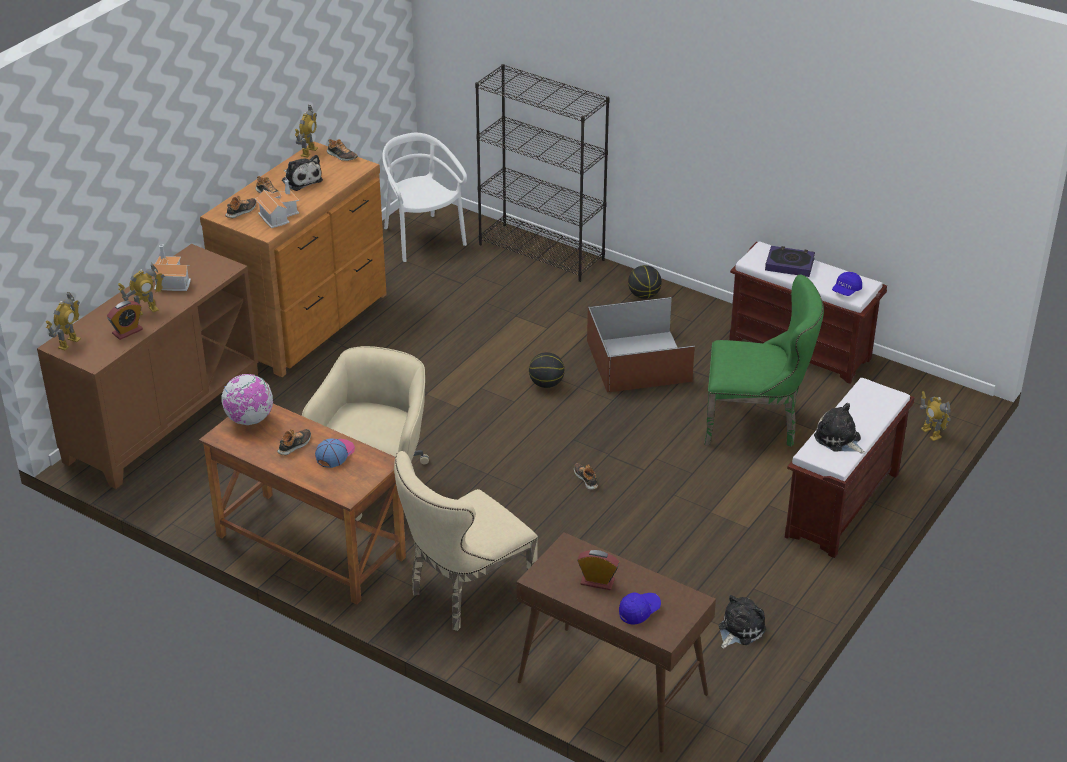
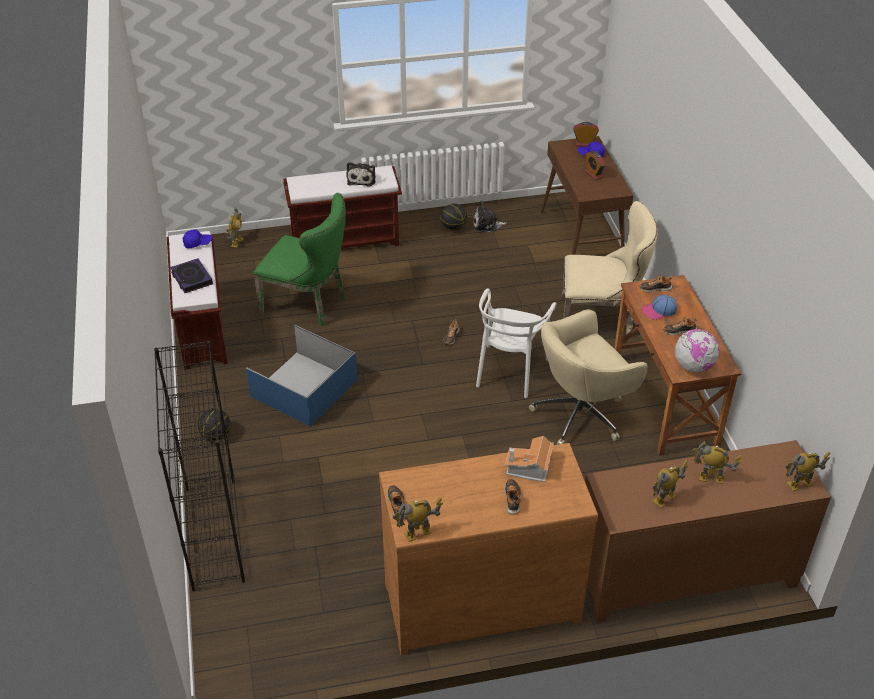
camera: 135 degrees left, 5 degrees up
(127, 331) = (742, 466): alarm clock -> alarm clock (584, 143)
(170, 280) = (664, 499): toy house -> toy robot
(241, 211) = (556, 494): shoe -> shoe (655, 288)
(301, 180) = (465, 499): plush toy -> none
(422, 238) = (275, 629): white chair -> white chair (510, 371)
(546, 384) = (384, 412): basketball -> basketball (453, 227)
(639, 362) = (304, 387): brown storage box -> blue storage box
(757, 423) = (309, 304): green chair -> green chair turned 150 degrees clockwise

